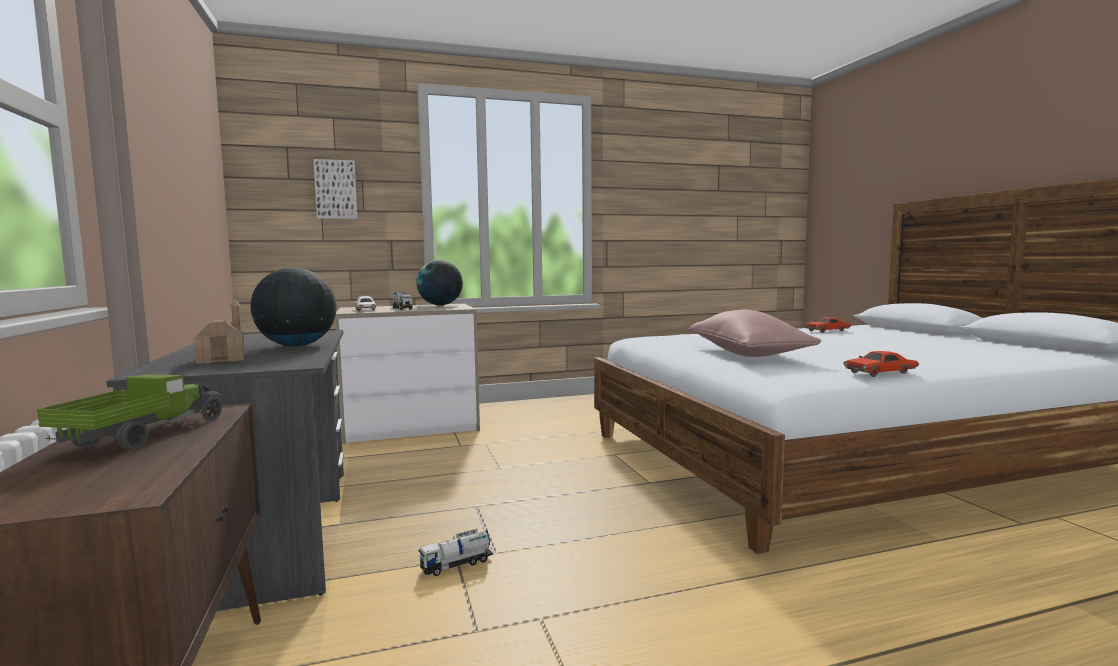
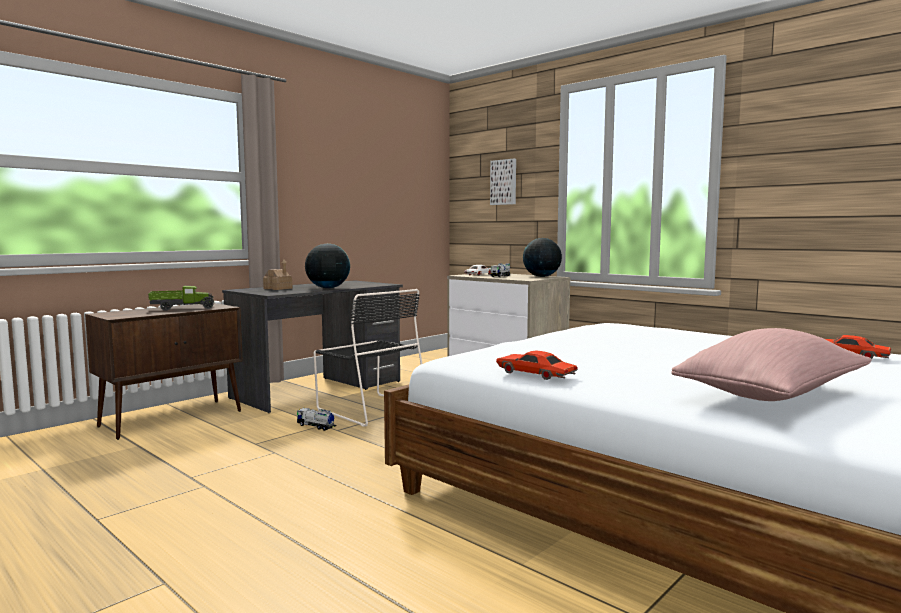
camera: 60 degrees right, 0 degrees up
(431, 515) = (370, 408): none -> black chair
(747, 354) = (568, 345): pink pillow -> pink pillow (773, 395)

